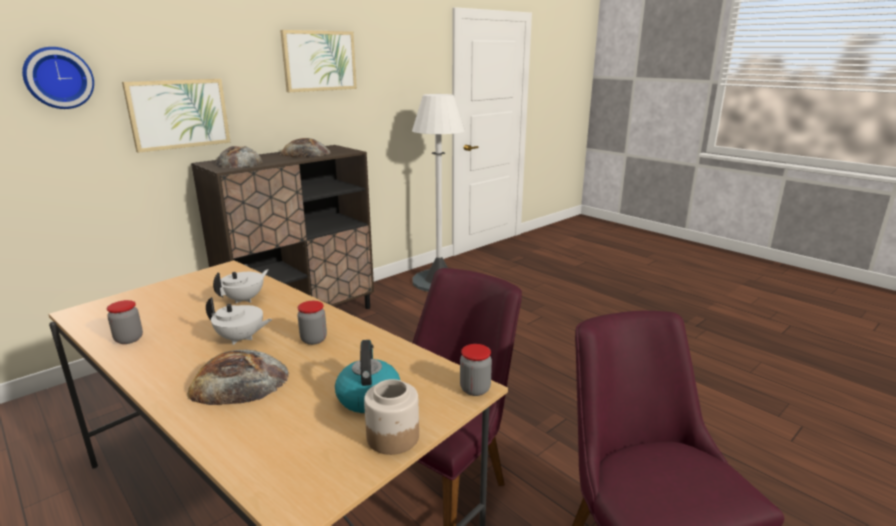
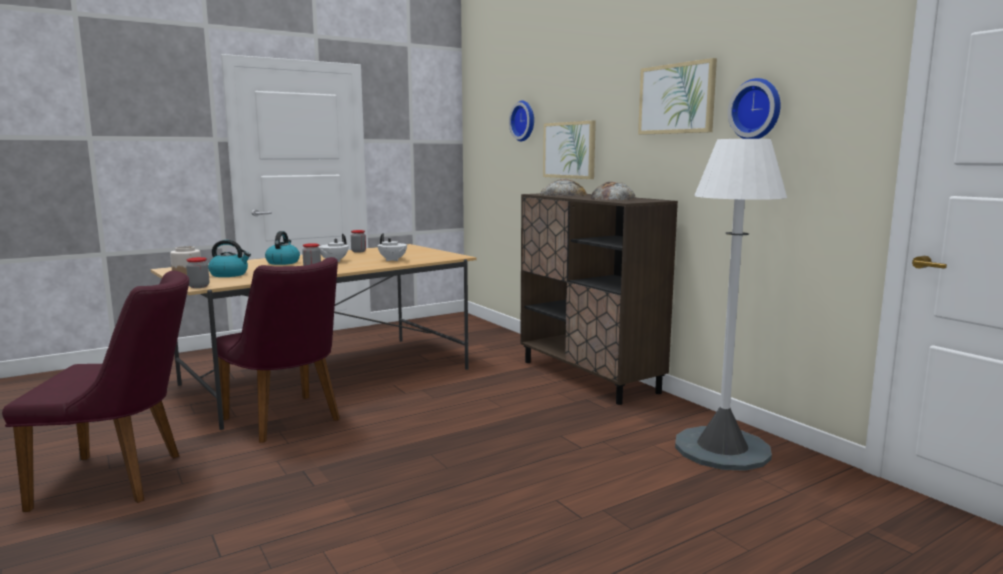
camera: 100 degrees right, 10 degrees down
(239, 381) = (283, 262): bread -> kettle
(384, 72) = (757, 109): none -> wall clock

